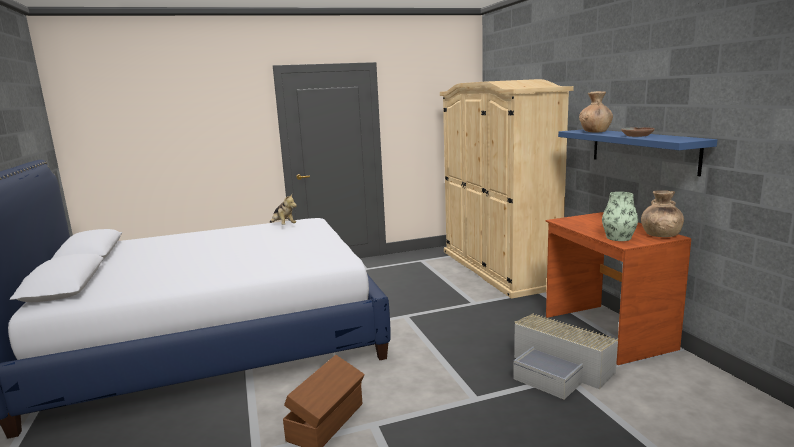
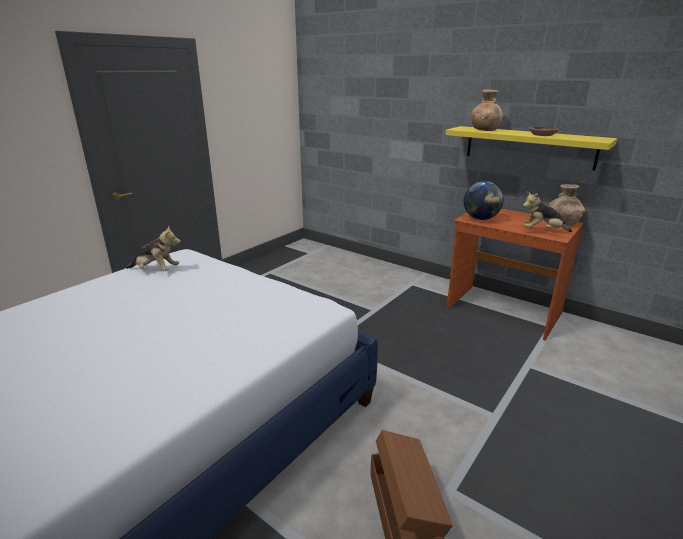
camera: 35 degrees left, 10 degrees up
(497, 268) = (351, 266): beige wardrobe -> none
(559, 370) = (516, 359): grey storage box -> none
(574, 222) = (480, 219): none -> globe
(618, 238) = (542, 231): vase -> plush toy
(642, 150) = (529, 147): blue shelf -> yellow shelf

